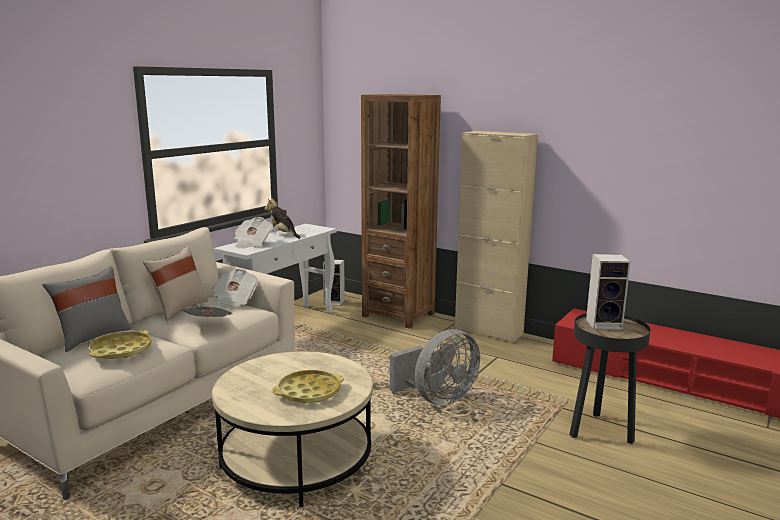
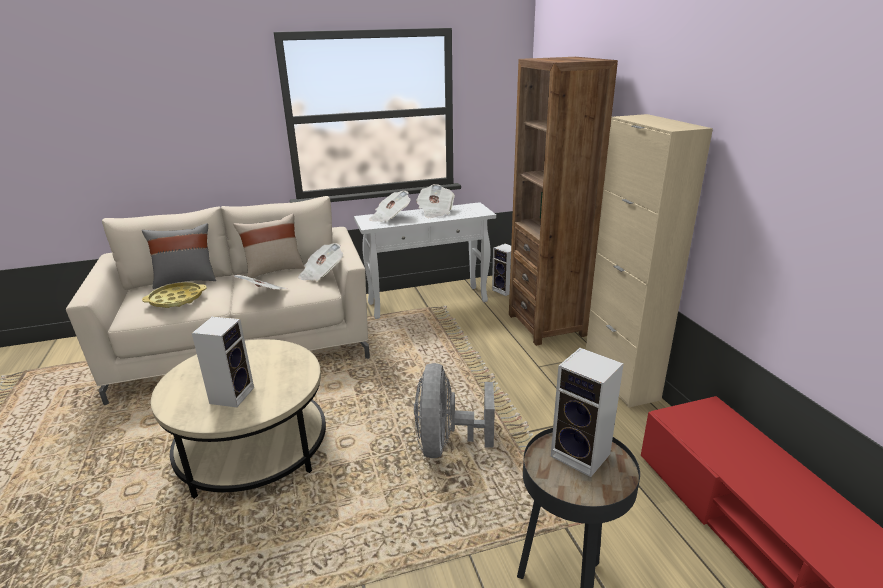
camera: 40 degrees right, 10 degrees up
(283, 234) = (435, 212): plush toy -> newspaper
(308, 392) = (232, 394): yellow tray -> speaker
(438, 399) = (447, 444): grey fan -> grey fan turned 90 degrees clockwise

